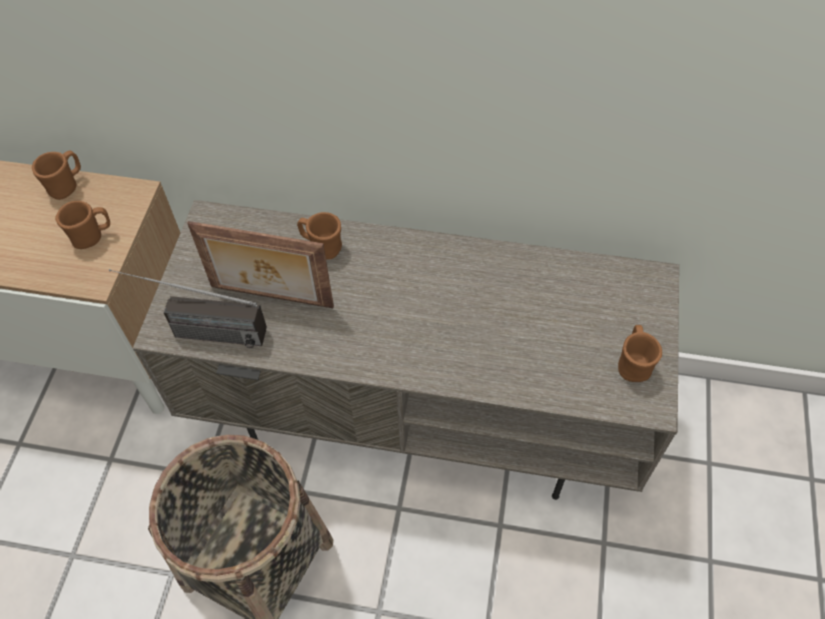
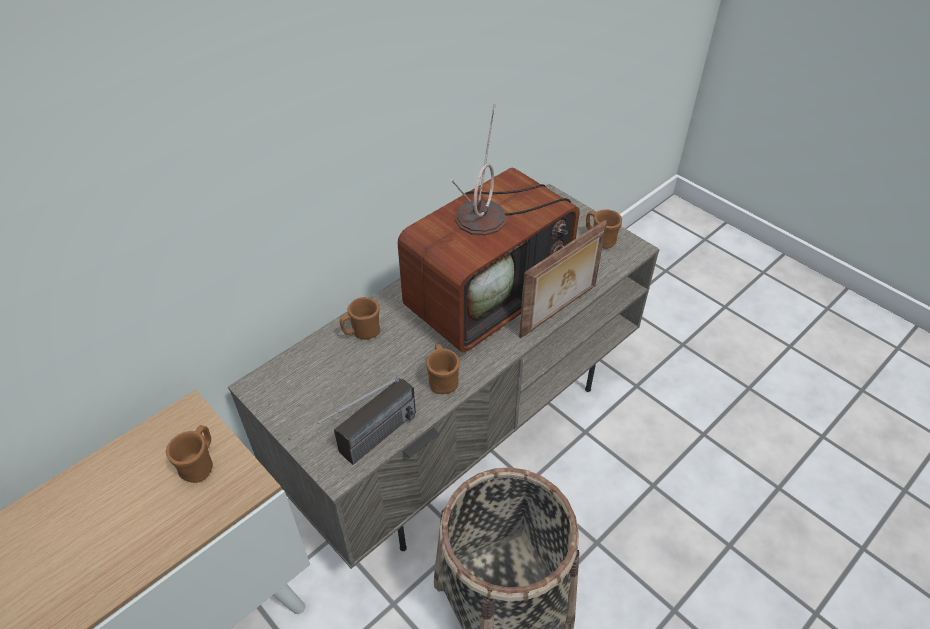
camera: 55 degrees left, 10 degrees down
(67, 186) = (118, 458): brown mug -> brown mug (442, 380)
(271, 298) = (377, 385): picture frame -> picture frame (559, 311)
(454, 311) = (487, 294): none -> television

